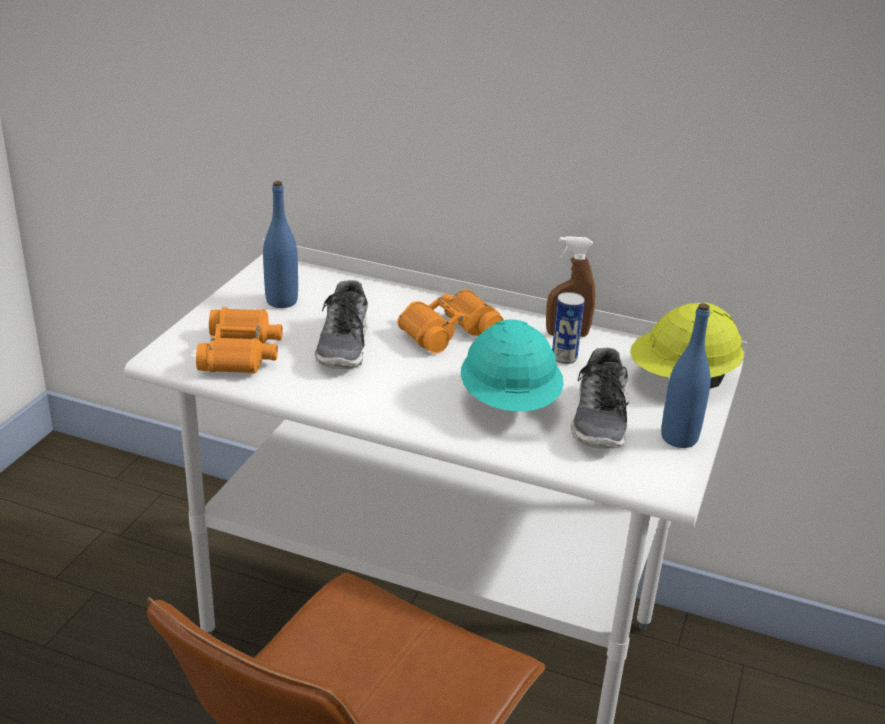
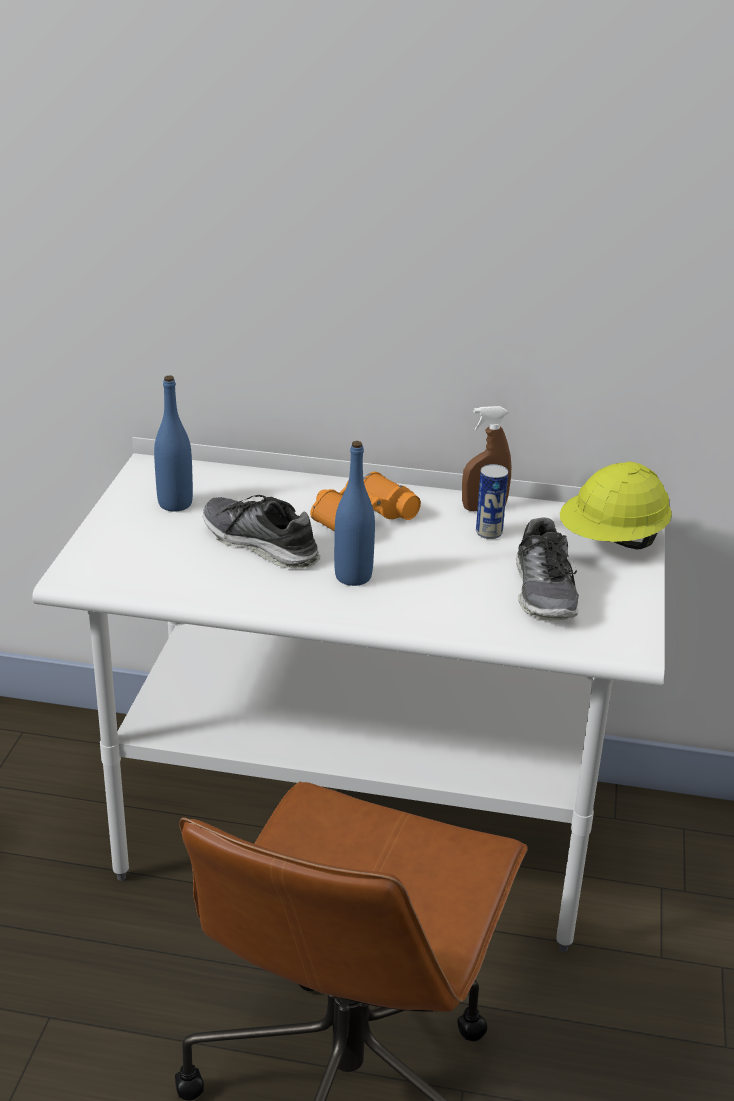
camera: 10 degrees left, 0 degrees up
(241, 353) = (154, 564): orange binoculars -> none
(344, 346) = (260, 544): shoe -> shoe turned 135 degrees clockwise
(510, 404) = (450, 586): turquoise hard hat -> none
(679, 438) = (626, 601): blue bottle -> blue bottle (353, 577)

